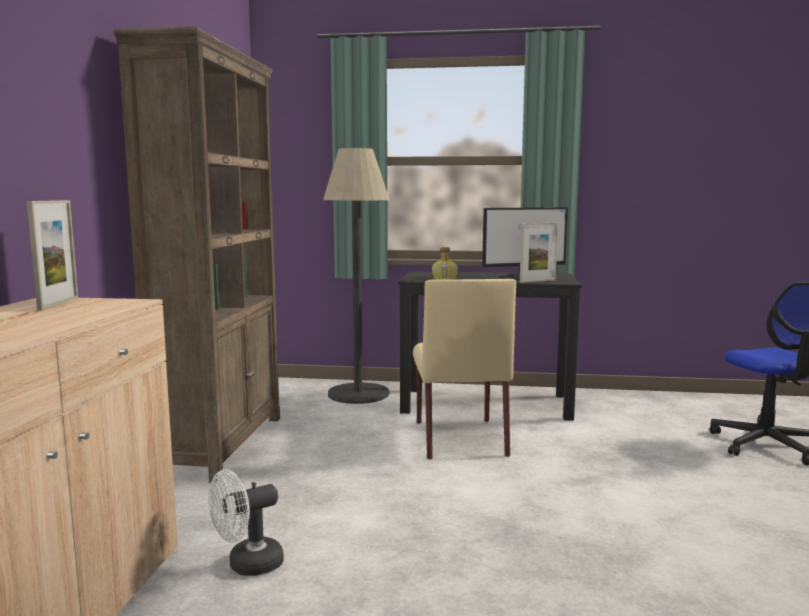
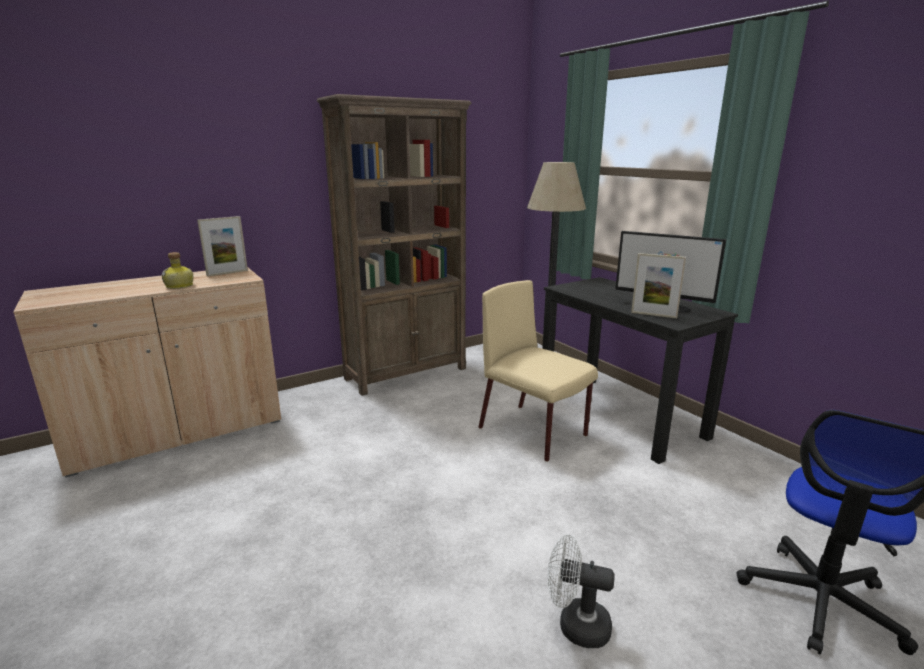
camera: 50 degrees right, 10 degrees up
(247, 565) = (285, 445): white fan -> white fan (575, 625)
(445, 278) = (588, 292): bottle -> bottle (180, 286)
(459, 438) = (534, 432): beige chair -> beige chair turned 90 degrees clockwise

